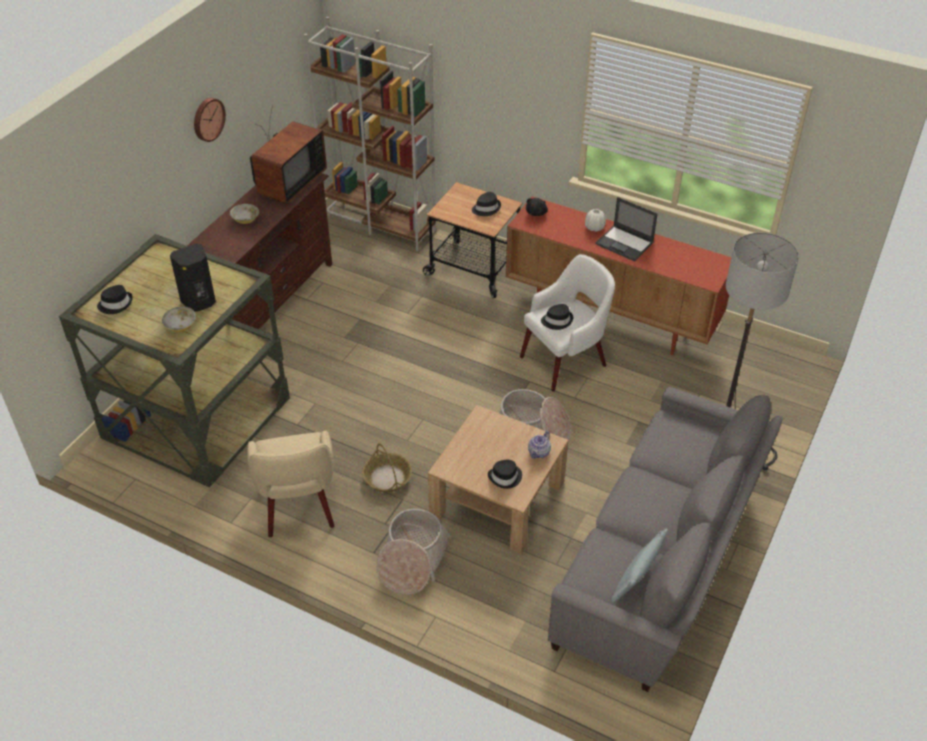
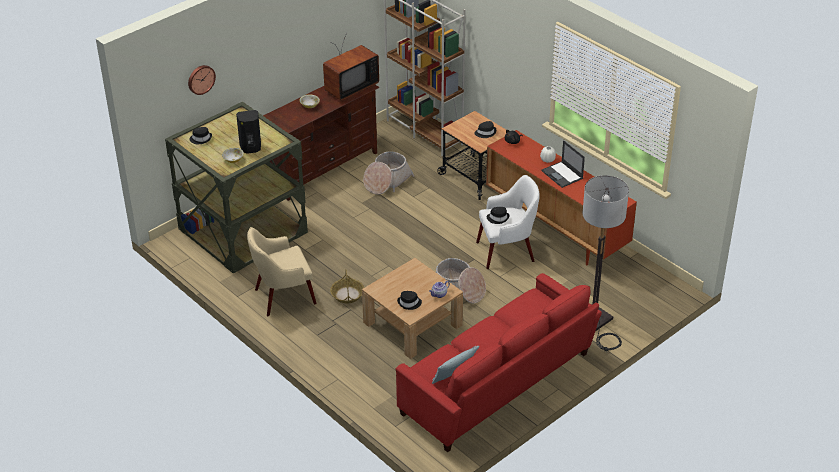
camera: 20 degrees right, 5 degrees down
(207, 119) = (295, 33): wall clock -> wall clock (200, 79)
(298, 505) = (283, 297): beige armchair -> beige armchair turned 60 degrees clockwise
(412, 560) = (339, 345): basket -> basket (386, 181)
(661, 563) = (499, 387): grey sofa -> red sofa

